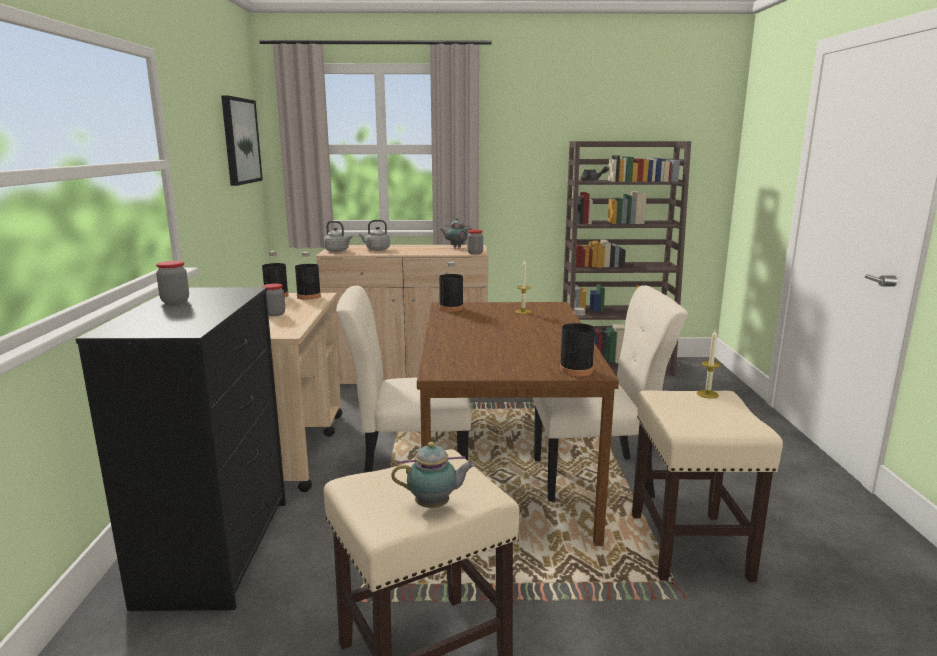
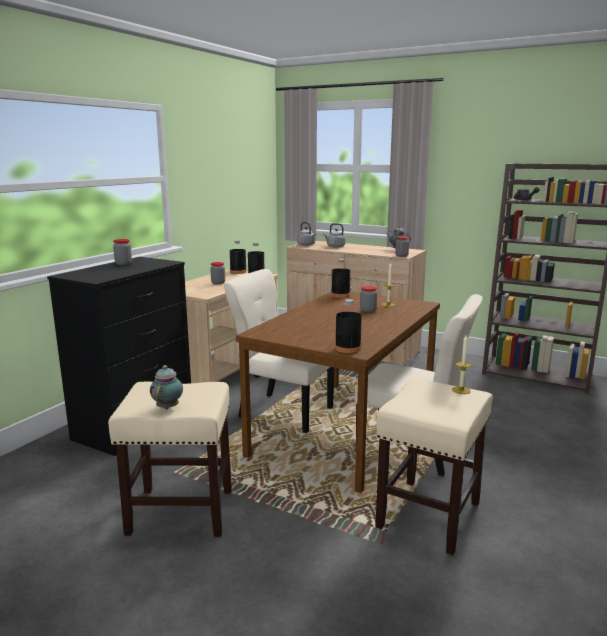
camera: 30 degrees right, 0 degrees up
(240, 141) = (249, 161): picture -> none
(435, 505) = (168, 407): teapot -> teapot turned 105 degrees counterclockwise
(514, 322) = (368, 310): none -> jar

